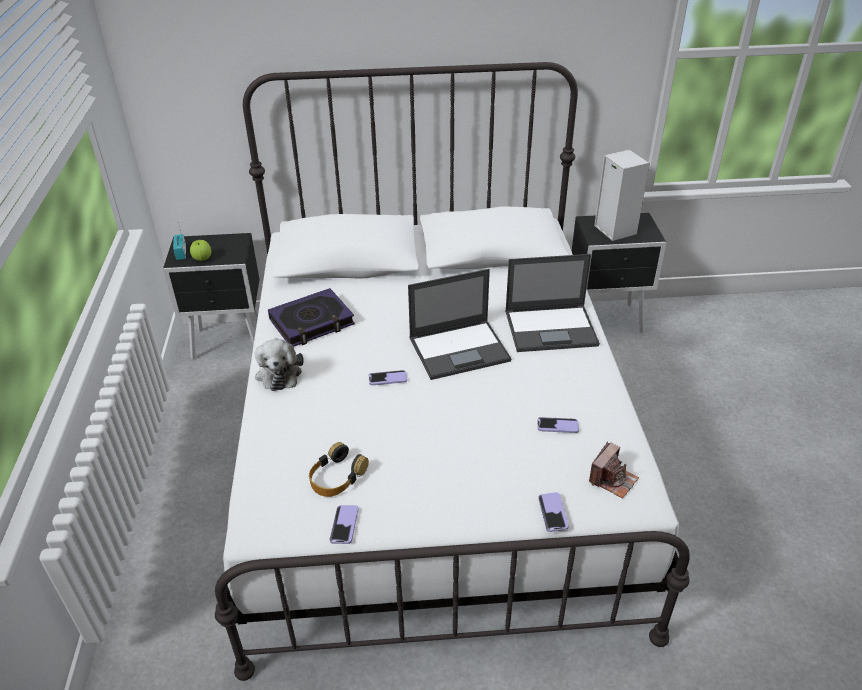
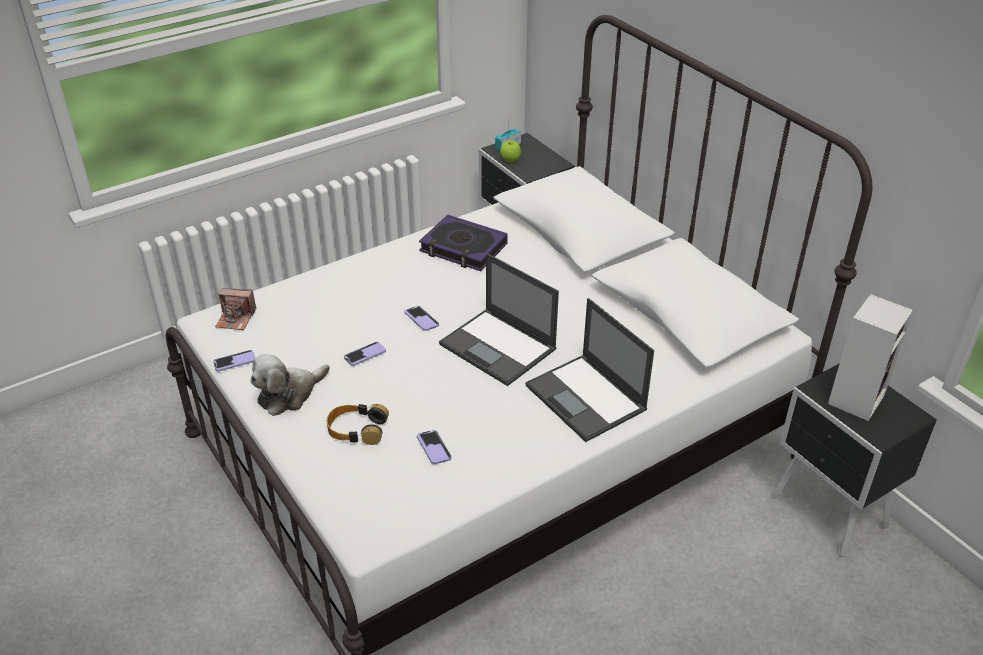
camera: 60 degrees right, 0 degrees up
(279, 372) = (384, 258): plush toy -> plush toy (289, 394)
(337, 476) = (284, 337): headphones -> headphones (357, 429)
(553, 513) = (313, 477): phone -> phone (365, 355)
(612, 479) = (383, 508): camera -> camera (236, 319)

